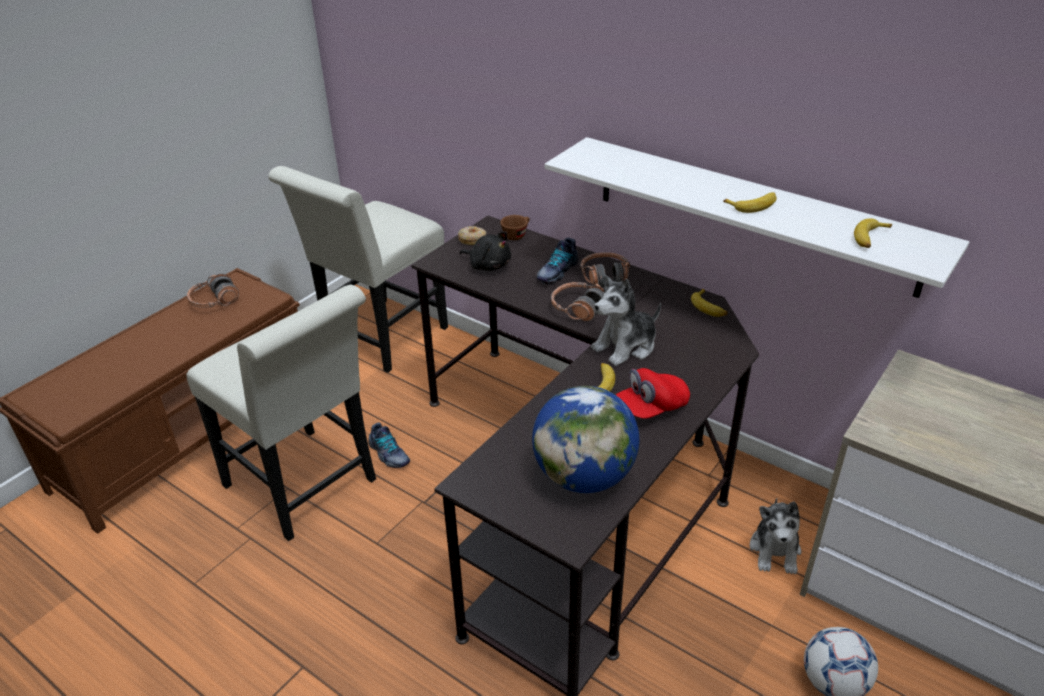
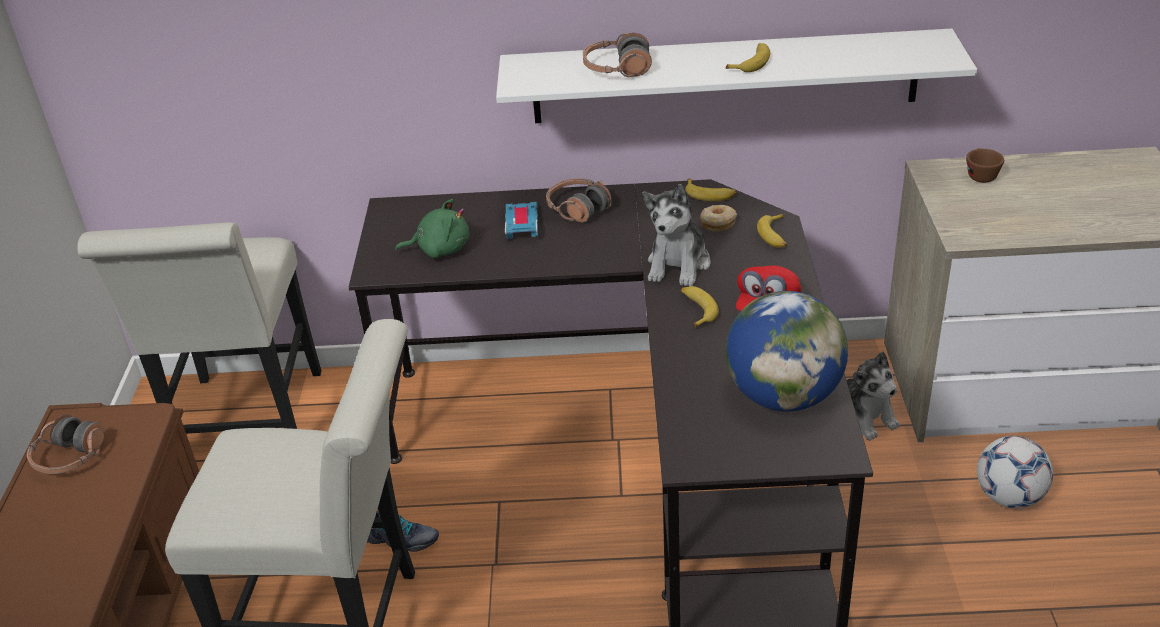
camera: 35 degrees left, 0 degrees up
(472, 239) = (386, 230): donut -> donut (718, 223)
(488, 265) = (440, 249): black plush toy -> green plush toy
(516, 235) = (431, 205): brown cup -> brown cup (980, 174)
(556, 271) = (522, 224): shoe -> toy car
(578, 308) = (590, 250): headphones -> headphones (617, 69)
(870, 239) = (881, 55): banana -> banana (775, 236)

